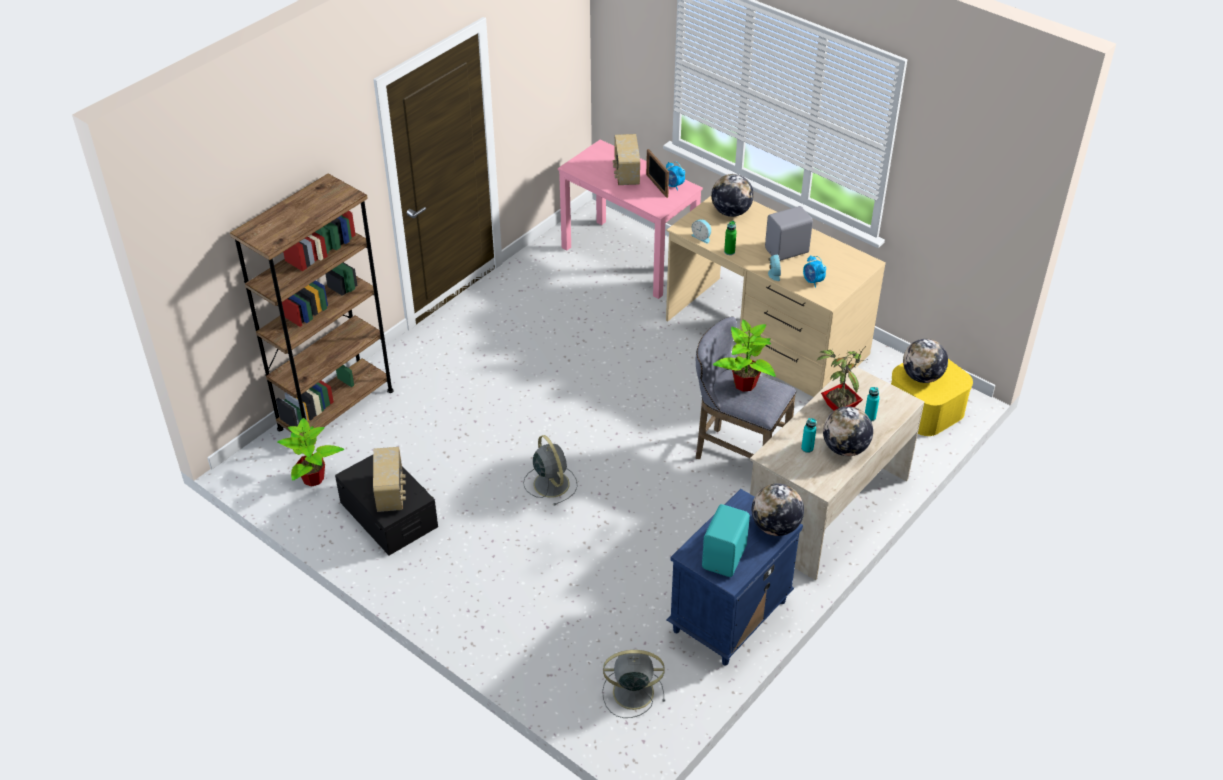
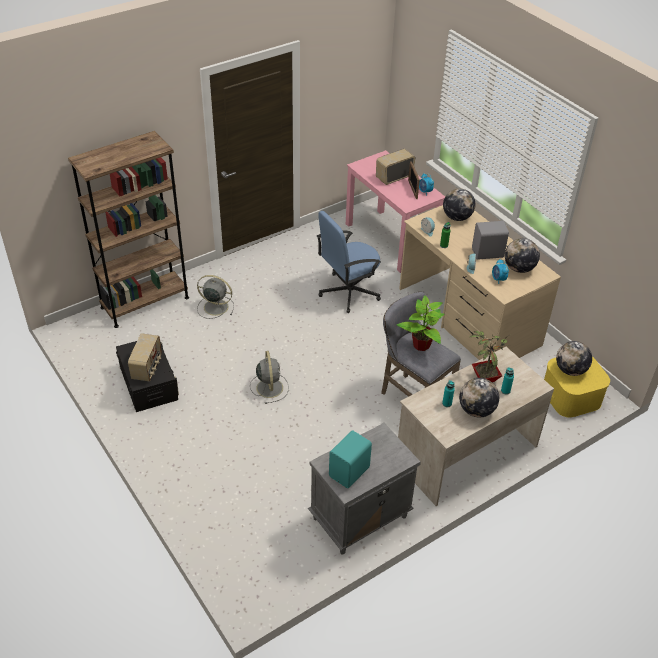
camera: 15 degrees right, 0 degrees up
(313, 479) = (109, 347): potted plant -> none
(602, 338) = (348, 292): none -> blue office chair
(626, 174) = (394, 177): radio -> radio turned 45 degrees clockwise
(631, 692) = (263, 556): grey fan -> grey fan (215, 307)
(729, 617) = (359, 518): blue nightstand -> grey nightstand
(775, 527) = (398, 458): globe -> globe (519, 268)

